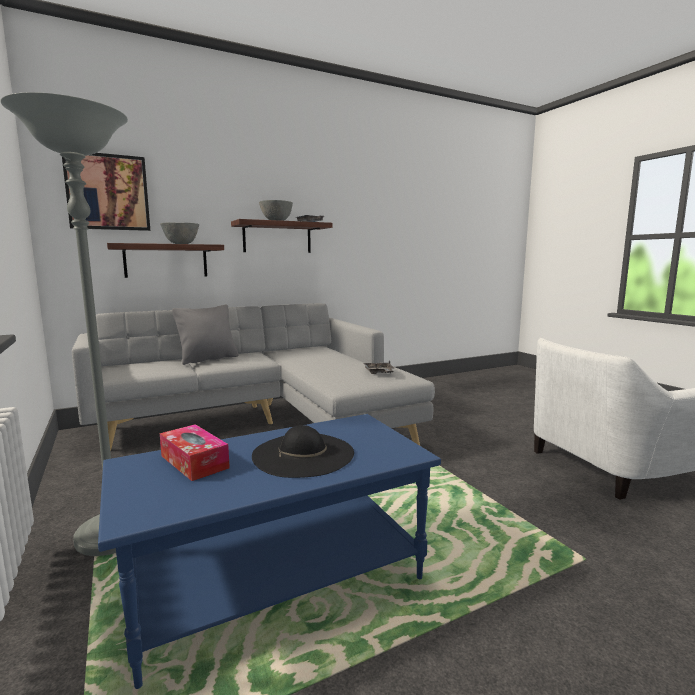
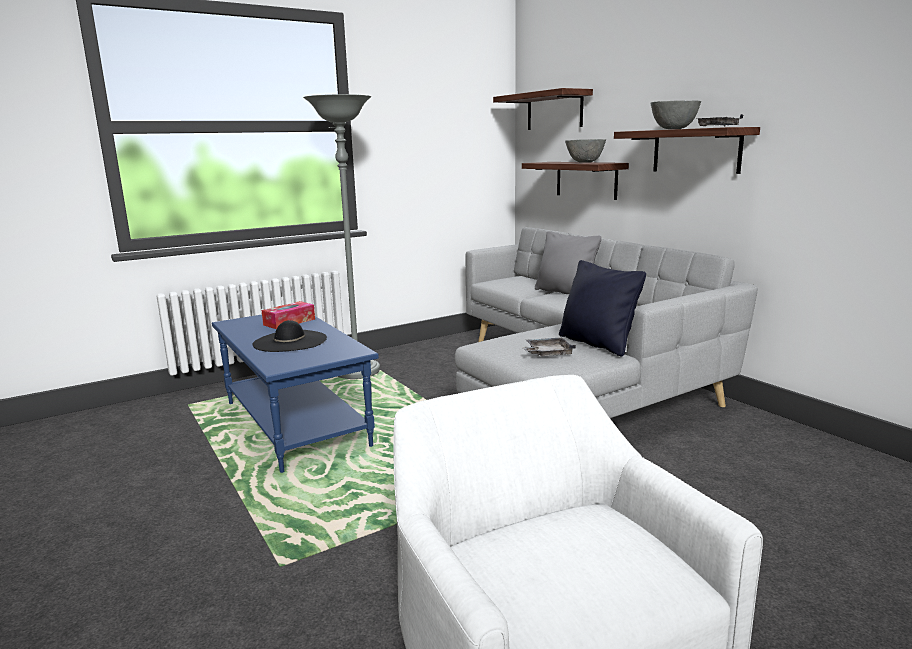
camera: 85 degrees right, 5 degrees up
(108, 192) = (554, 111): picture -> shelf
(359, 363) = (597, 344): none -> black pillow

